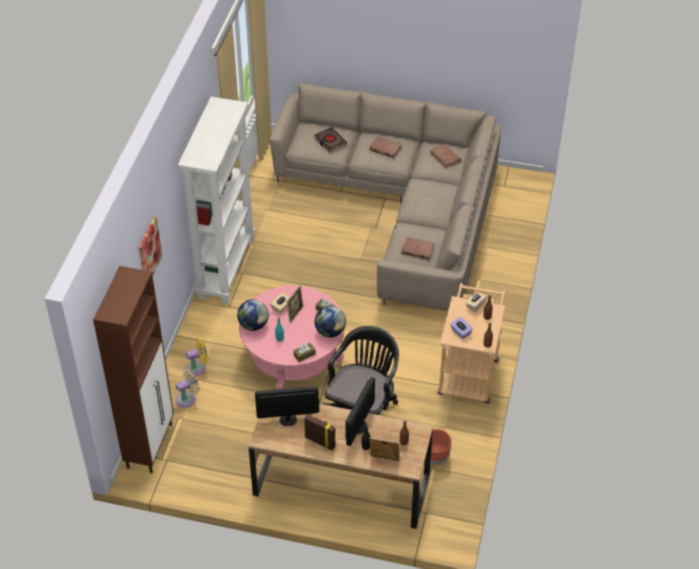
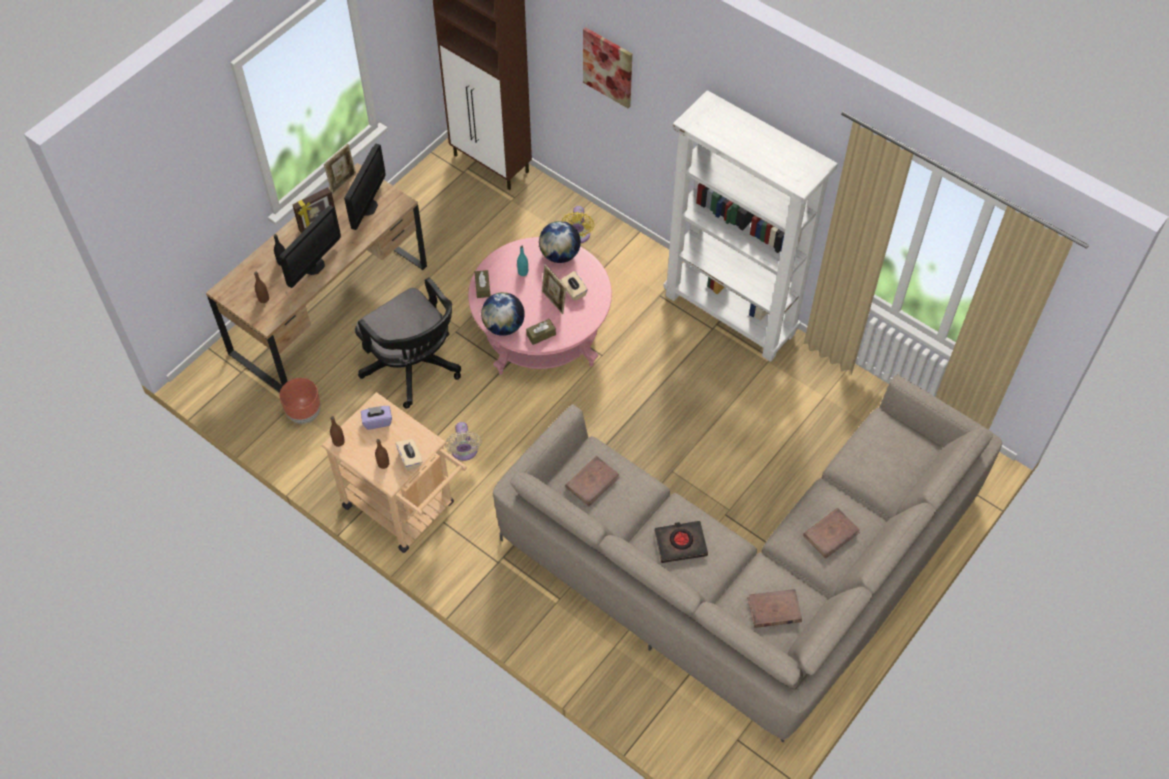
camera: 115 degrees right, 10 degrees up
(187, 398) = (537, 214): beige fan -> beige fan (464, 452)
(330, 141) = (878, 467): black book -> black book (680, 543)
(358, 426) = (314, 266): monitor -> monitor turned 105 degrees counterclockwise
(384, 459) = (255, 271): picture frame -> picture frame (343, 182)

